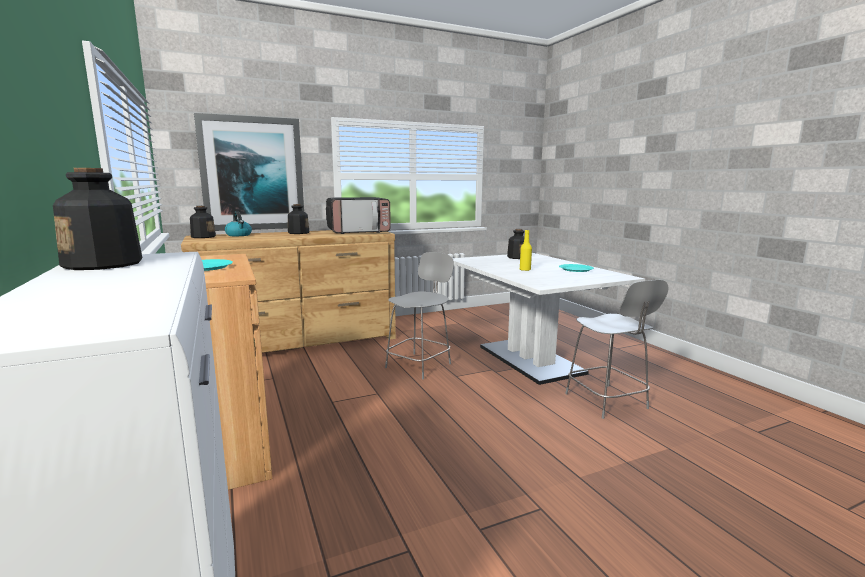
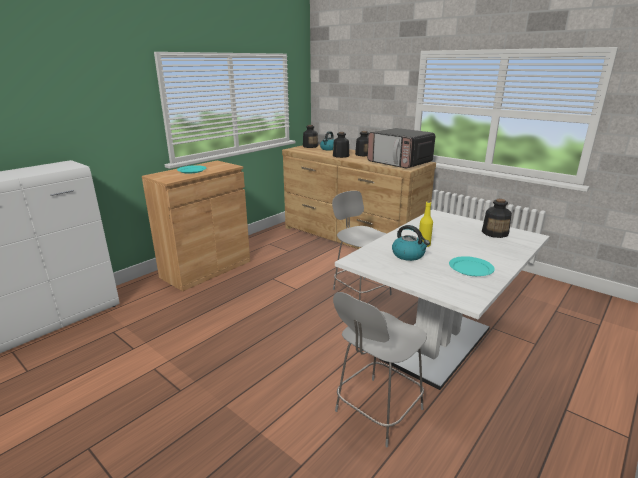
camera: 65 degrees right, 10 degrees up
(104, 264) = (50, 166): bottle -> bottle (341, 156)
(252, 174) = (359, 102): picture -> none
(420, 365) = (360, 291): grey chair -> grey chair turned 135 degrees counterclockwise
(542, 275) = (408, 255): none -> kettle

